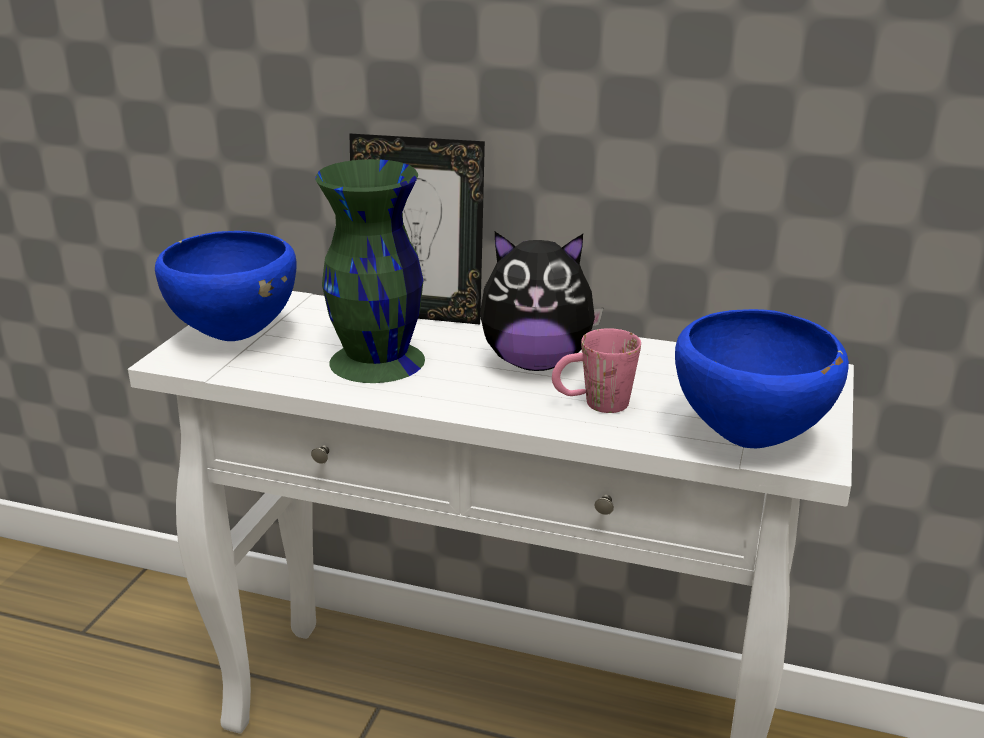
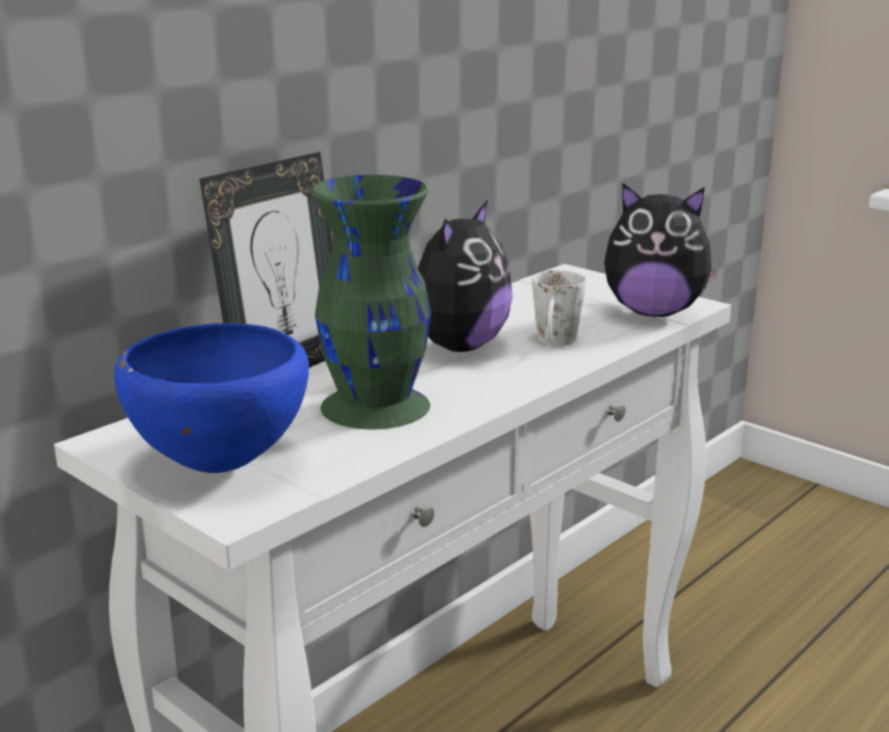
camera: 65 degrees left, 5 degrees down
(593, 404) = (555, 343): pink mug -> white mug
(751, 440) = (654, 312): blue bowl -> plush toy

